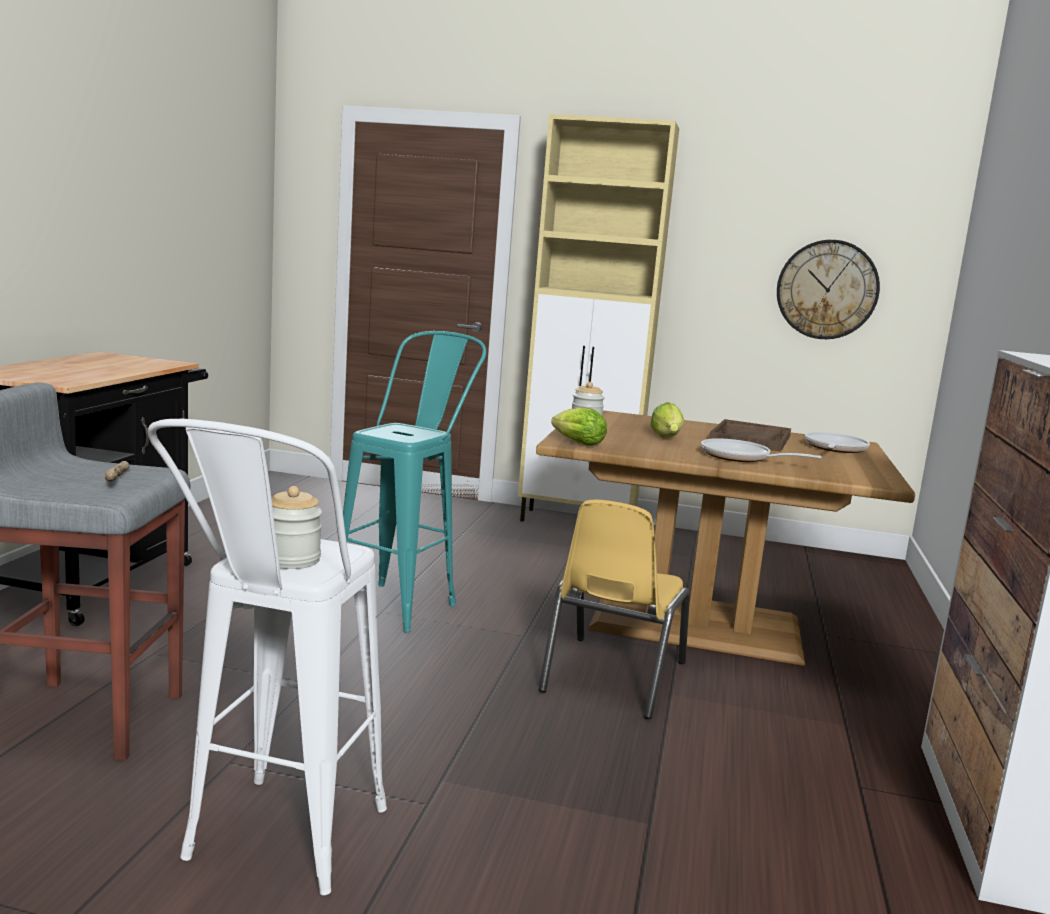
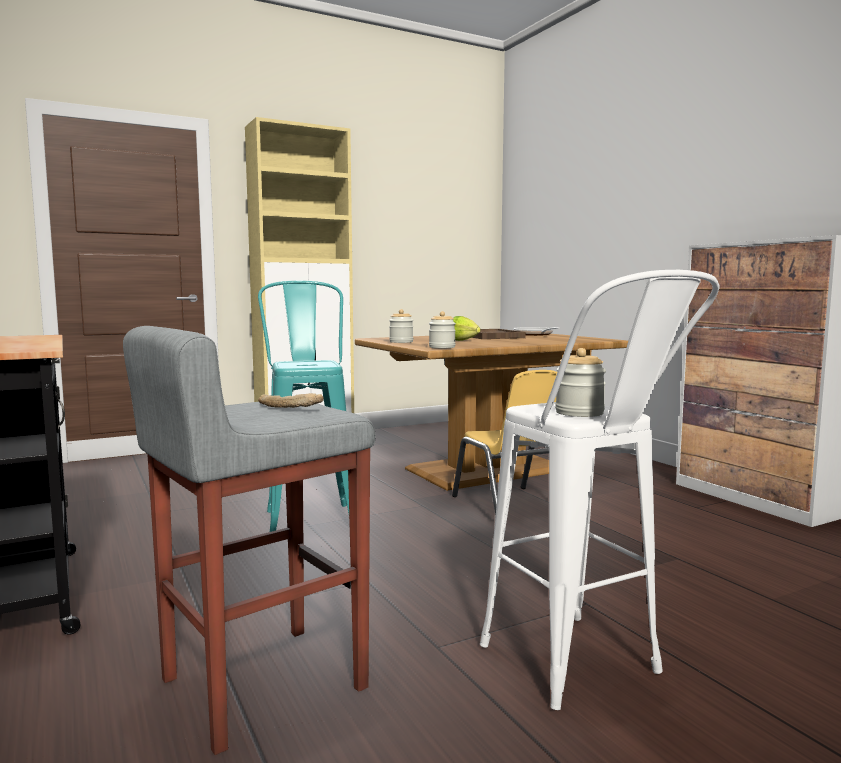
camera: 40 degrees left, 5 degrees down
(575, 443) = (442, 347): lettuce -> jar
(741, 457) = (527, 341): frying pan -> none
(827, 289) = (436, 248): wall clock -> none

